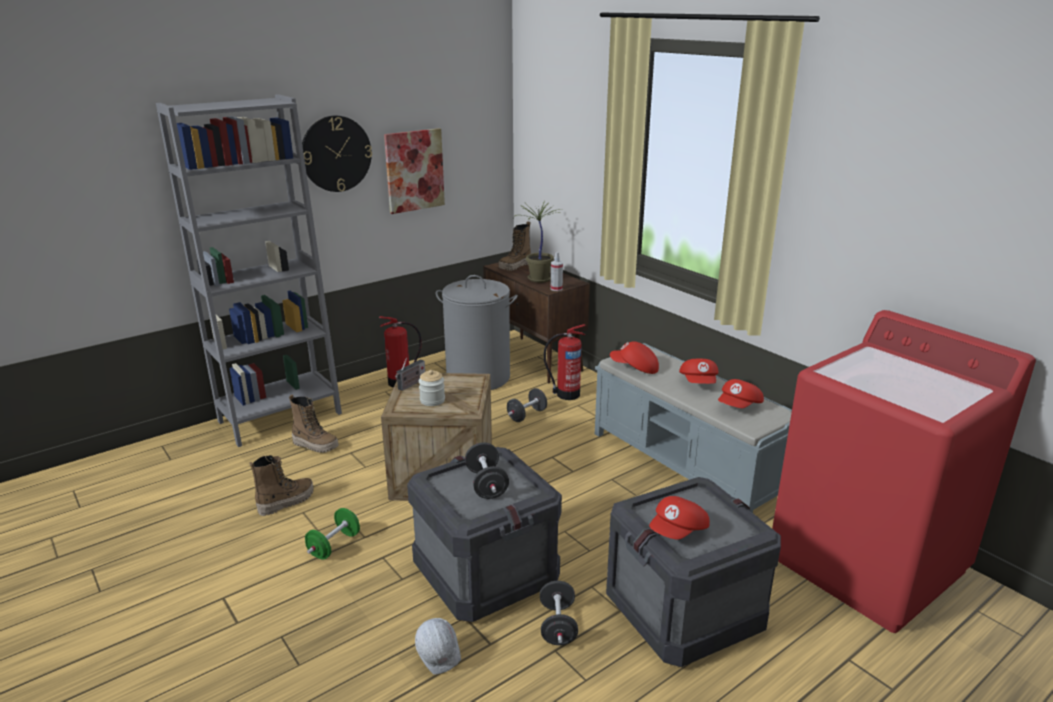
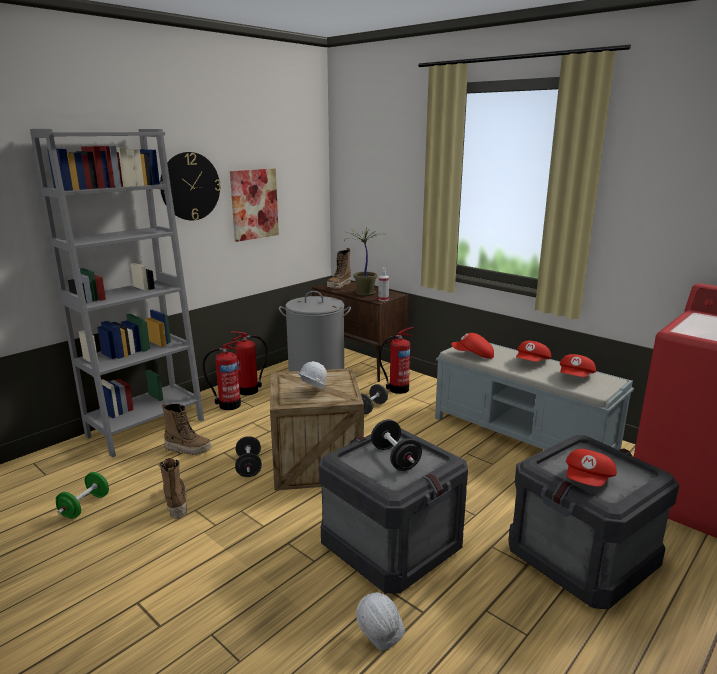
camera: 10 degrees left, 5 degrees down
(286, 502) = (175, 502): boot -> boot turned 60 degrees counterclockwise
(334, 545) = (236, 537): green dumbbell -> green dumbbell (85, 506)
(372, 398) = (228, 405): none -> fire extinguisher
(411, 384) = (285, 381): radio -> none
(432, 400) = (311, 392): jar -> white hard hat
(558, 625) = (478, 586): black dumbbell -> black dumbbell (249, 467)
(699, 383) = (532, 363): red cap -> red cap turned 45 degrees clockwise

